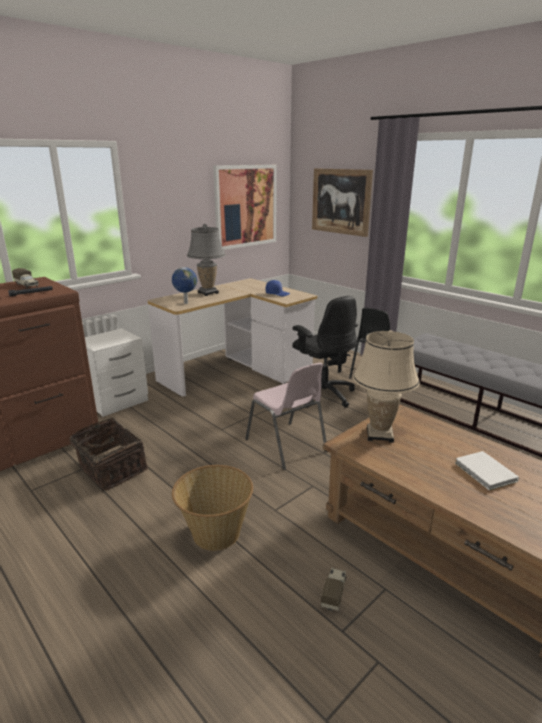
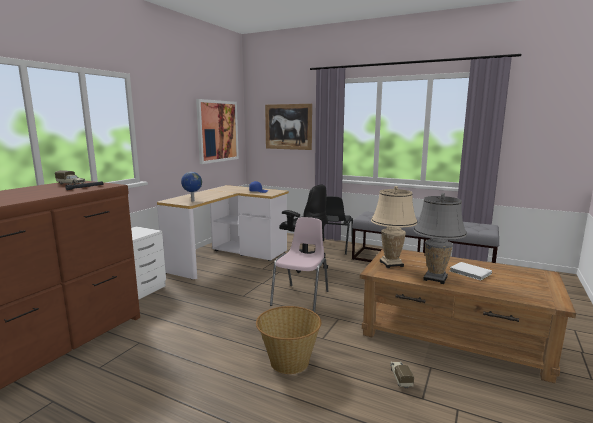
camera: 20 degrees left, 10 degrees down
(110, 469) = (166, 338): basket -> none
(208, 293) = (203, 194): grey table lamp -> grey table lamp (435, 278)
(286, 446) = (301, 298): pink chair -> pink chair turned 105 degrees counterclockwise

